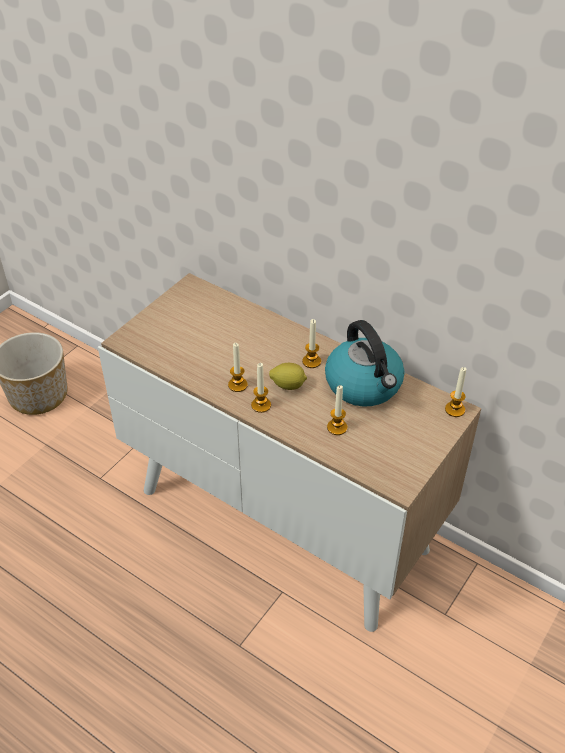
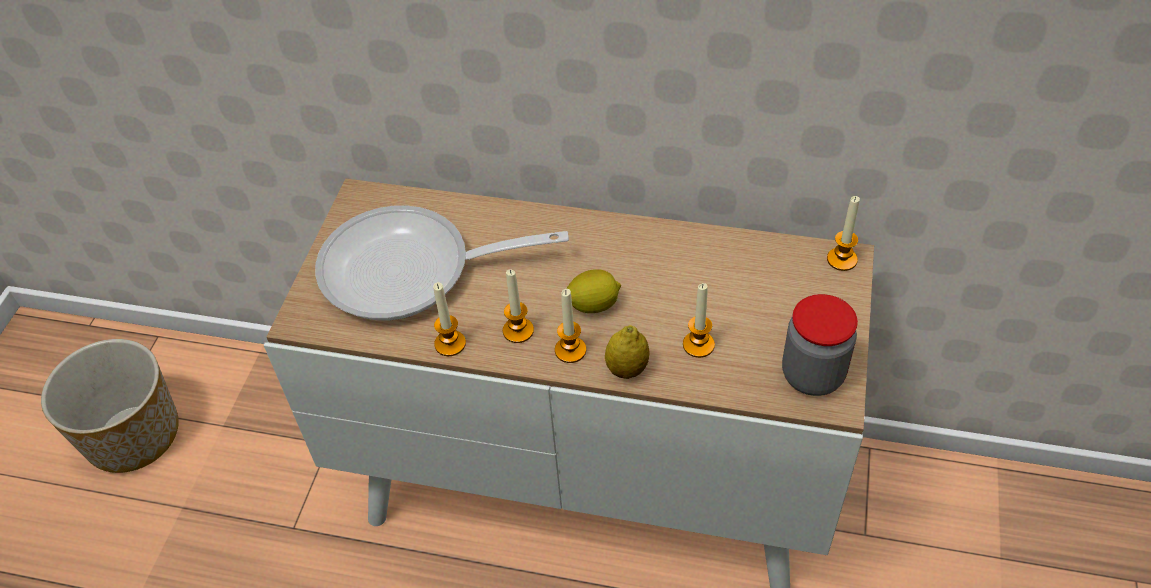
camera: 20 degrees left, 5 degrees up
(196, 334) = (410, 272): none -> frying pan
(287, 426) = (627, 369): none -> lemon
(311, 361) = (605, 256): candle -> candle (450, 344)
(364, 385) = (700, 266): kettle -> none
(395, 467) = (812, 375): none -> jar

